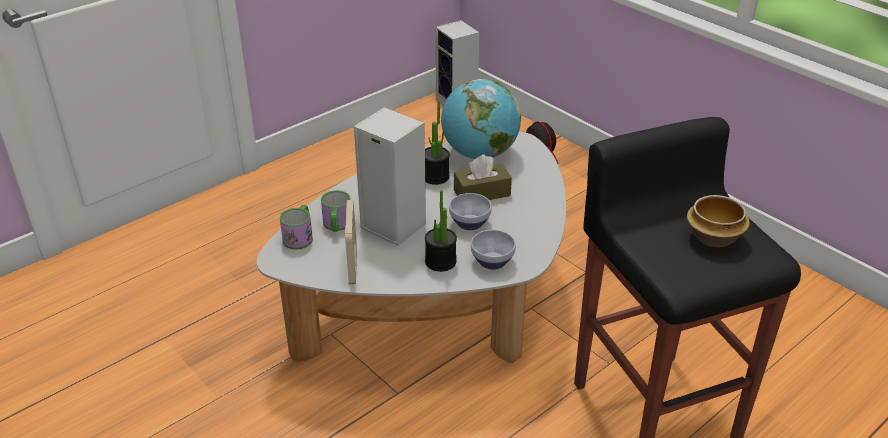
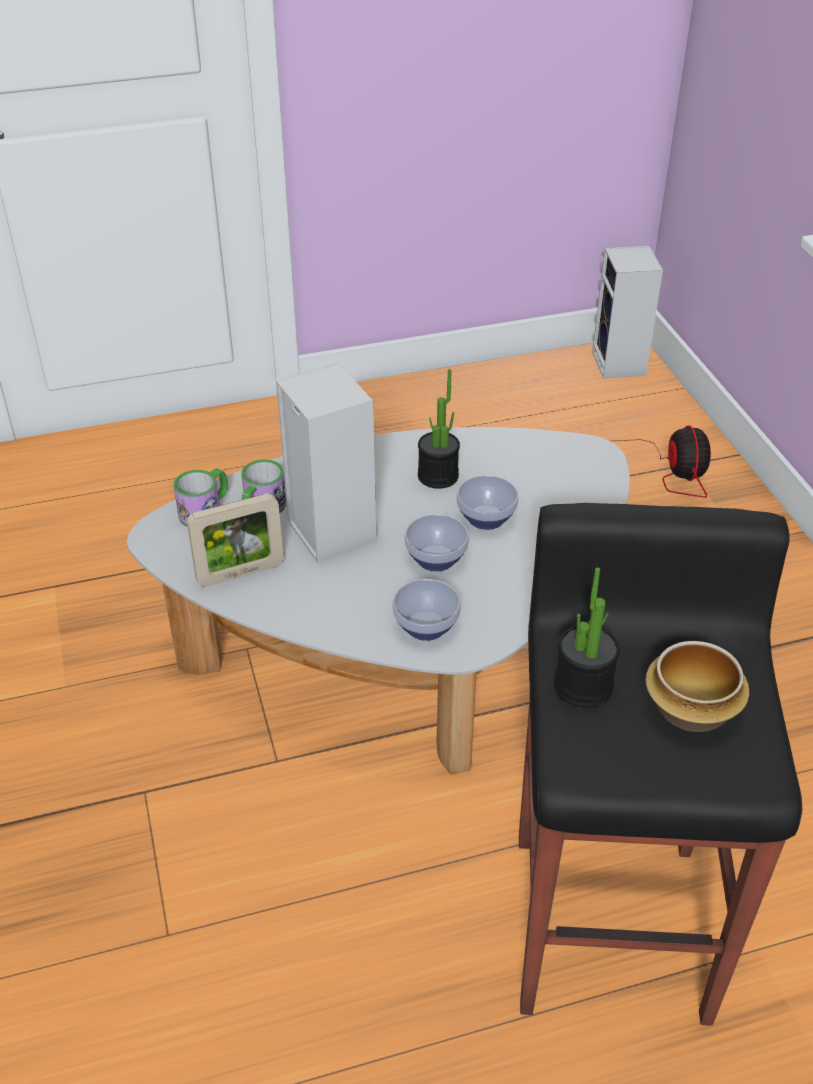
camera: 25 degrees right, 5 degrees up
(353, 266) = (240, 573): picture frame -> picture frame turned 45 degrees clockwise
(440, 262) = (356, 604): potted plant -> potted plant (583, 686)
(479, 154) = (523, 459): globe -> none
(482, 193) = (484, 519): brown tissue box -> bowl

